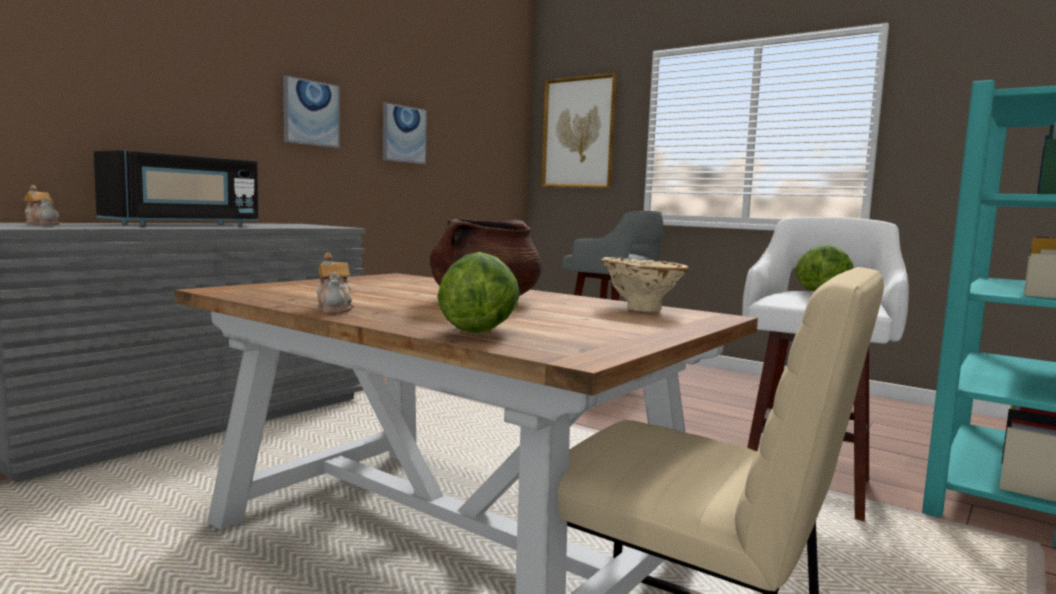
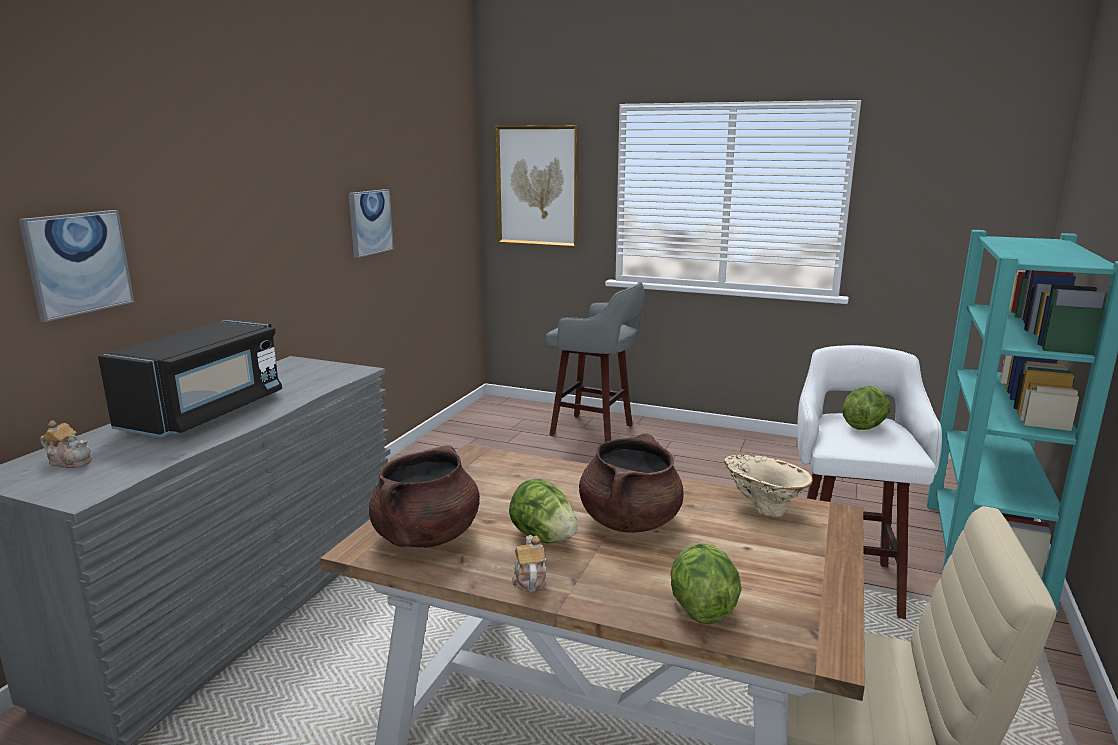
camera: 15 degrees left, 10 degrees up
(281, 291) = (426, 536): none -> brown cooking pot
(311, 113) = (284, 227): picture -> picture (78, 263)
(335, 309) = (529, 579): teapot -> teapot turned 150 degrees counterclockwise
(386, 299) = (543, 537): none -> lettuce

